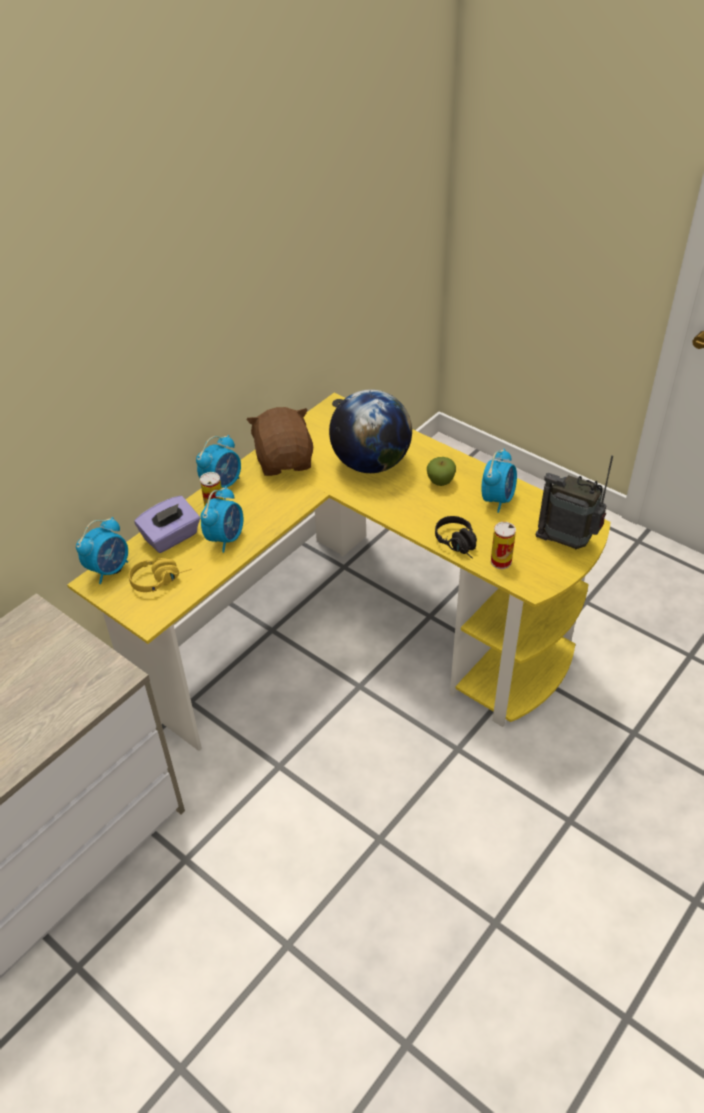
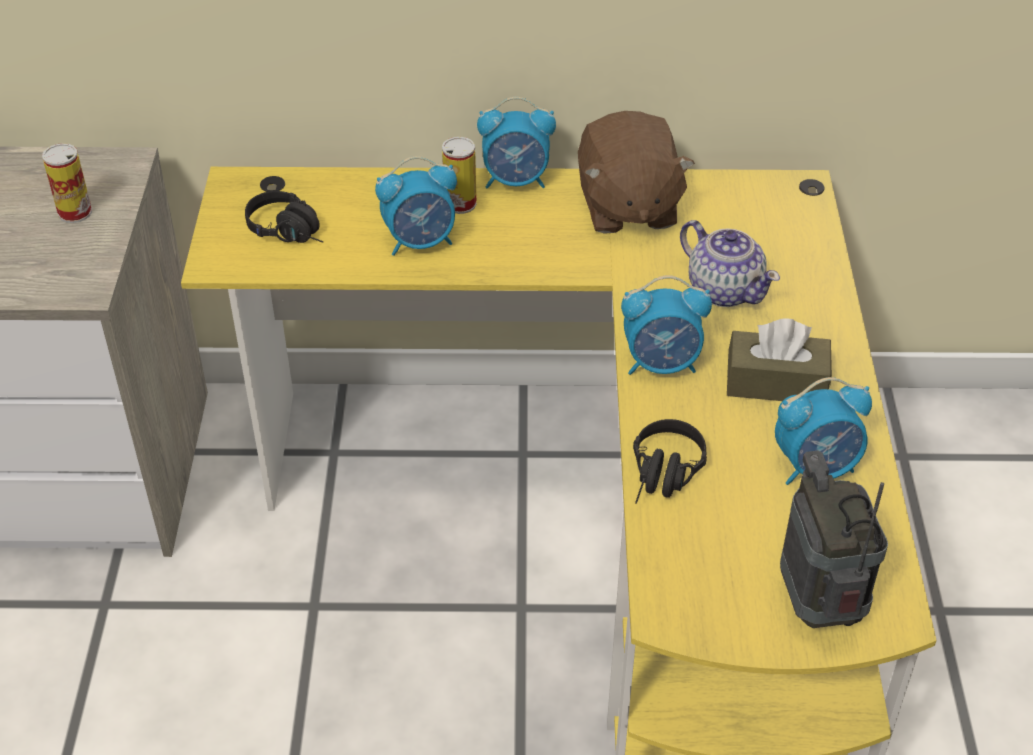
camera: 50 degrees right, 0 degrees up
(109, 569) = (265, 182): alarm clock -> alarm clock (662, 364)
(161, 579) = (292, 232): yellow headphones -> black headphones
(171, 537) = (372, 197): purple tissue box -> none
(284, 461) = (627, 207): brown plush toy -> brown plush toy turned 135 degrees clockwise
(370, 464) = (724, 289): globe -> teapot
(440, 482) = (776, 383): apple -> brown tissue box
(501, 561) = (680, 546): can -> can (75, 212)

